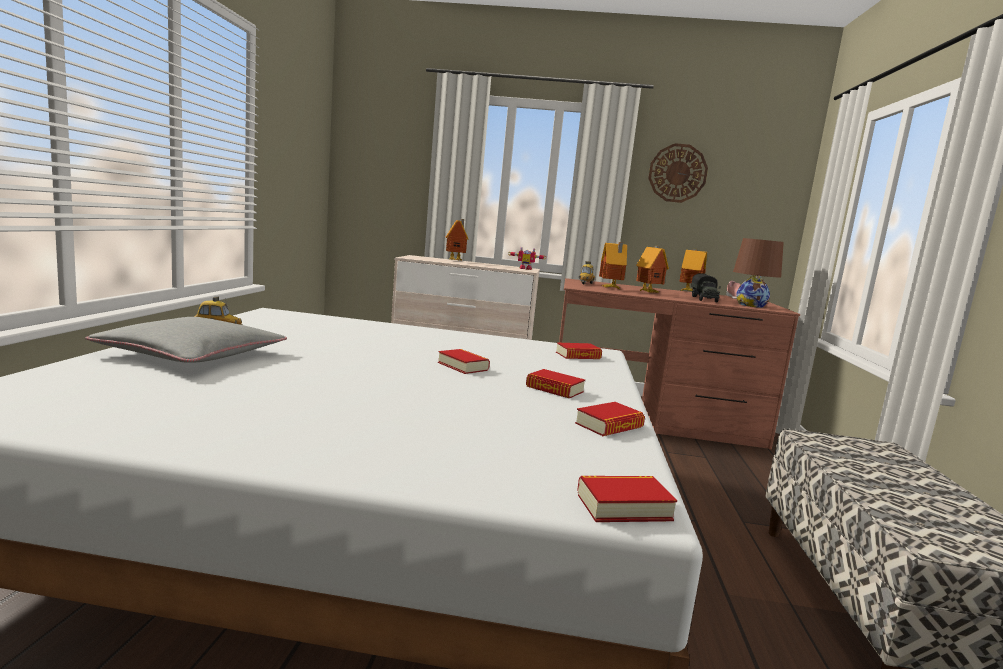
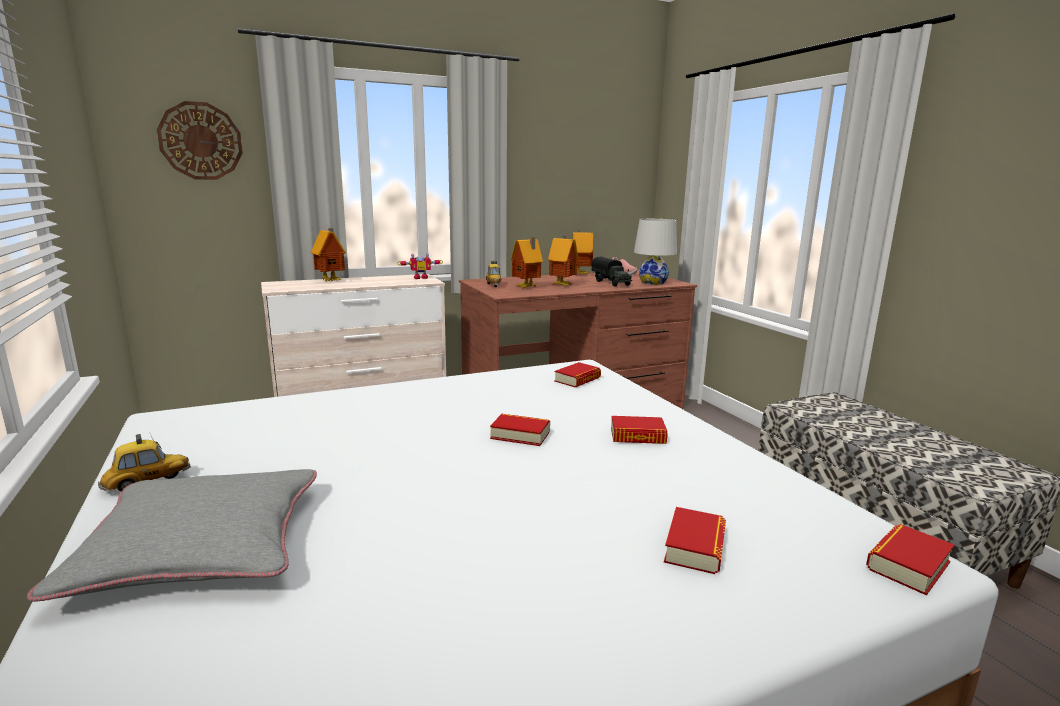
camera: 30 degrees left, 5 degrees up
(609, 425) = (745, 467): book -> book (695, 547)
(677, 173) = (547, 152): wall clock -> wall clock (201, 141)
(751, 305) = (653, 282): brown table lamp -> white table lamp

